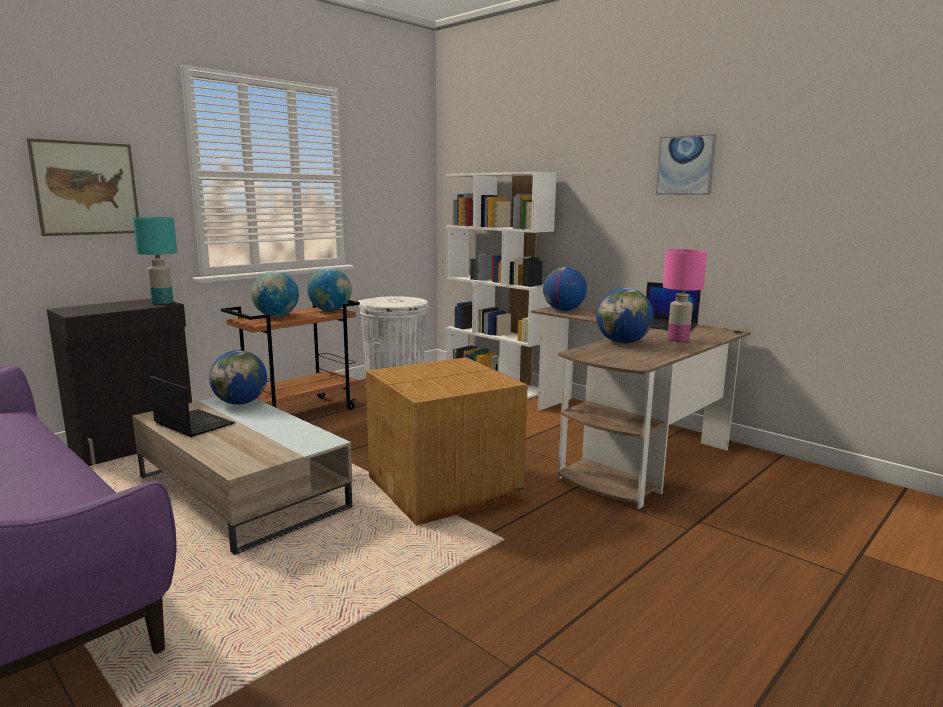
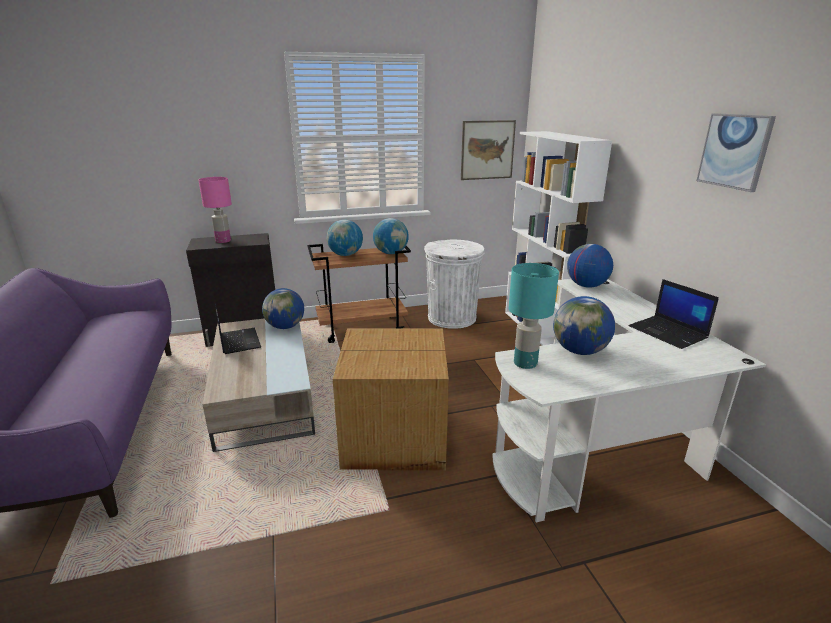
camera: 30 degrees right, 10 degrees up
(87, 188) = (216, 154): picture -> picture (487, 150)
(162, 303) = (258, 240): turquoise table lamp -> turquoise table lamp (524, 363)
(628, 443) = (601, 437): brown desk -> white desk
(678, 340) = (650, 360): pink table lamp -> pink table lamp (223, 241)

